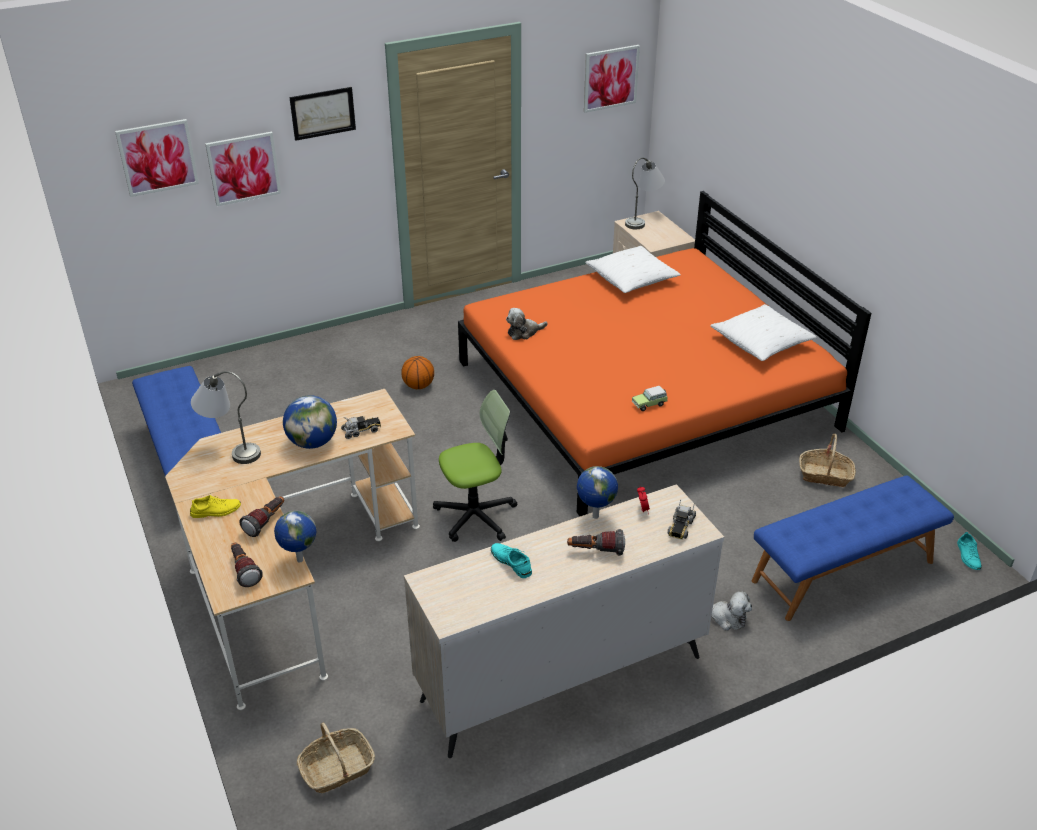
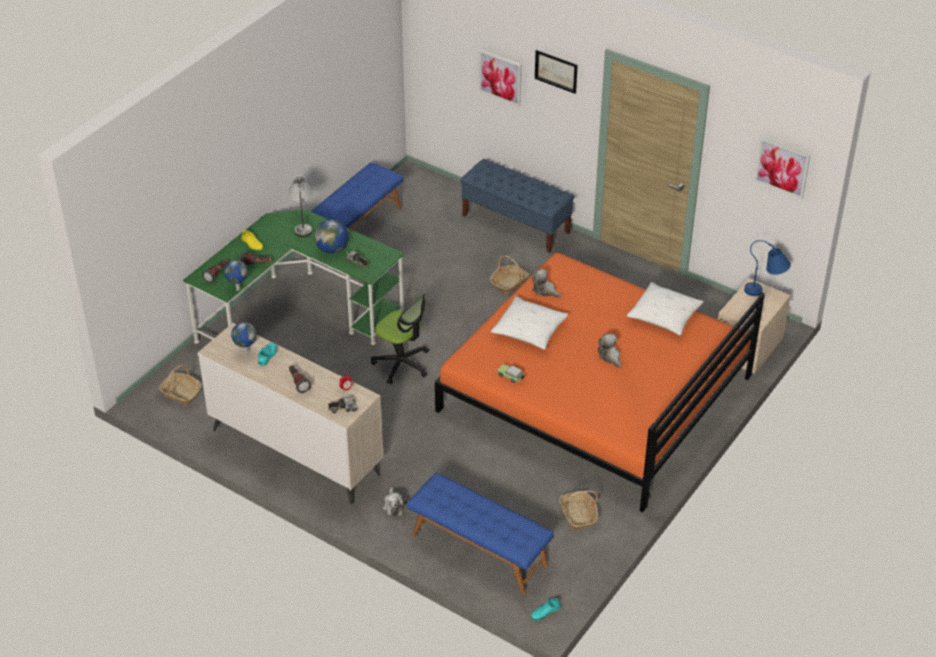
camera: 60 degrees right, 5 degrees up
(157, 157) = (452, 42): picture -> none
(290, 574) = (297, 312): beige desk -> green desk
(327, 346) = (516, 224): none -> blue bench
(418, 386) = (509, 283): basketball -> basket
(594, 516) = (326, 372): globe -> globe (245, 352)
(643, 220) = (765, 292): grey table lamp -> blue table lamp
(669, 330) = (610, 357): none -> plush toy
(761, 342) = (635, 407): white pillow -> white pillow (529, 330)

